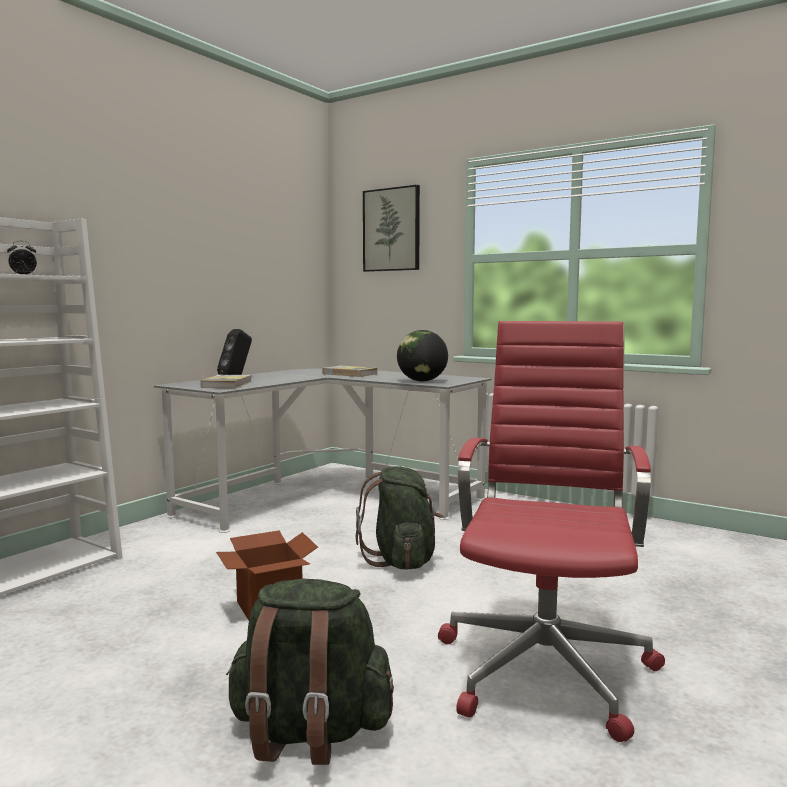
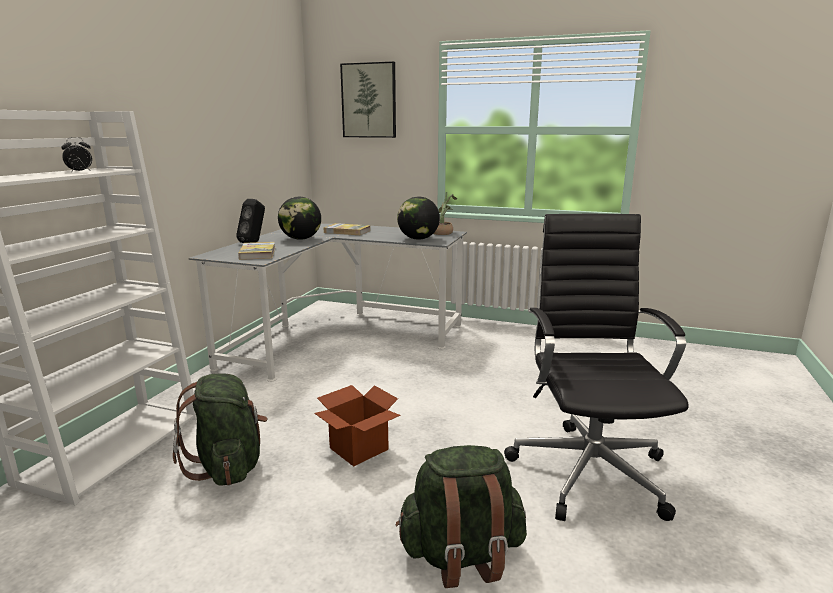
camera: 15 degrees left, 10 degrees up
(290, 377) = (301, 239): none -> globe
(401, 561) = (434, 391): green backpack -> green backpack (228, 466)
(460, 378) = (443, 232): none -> potted plant
(546, 666) = (589, 469): red office chair -> black office chair

